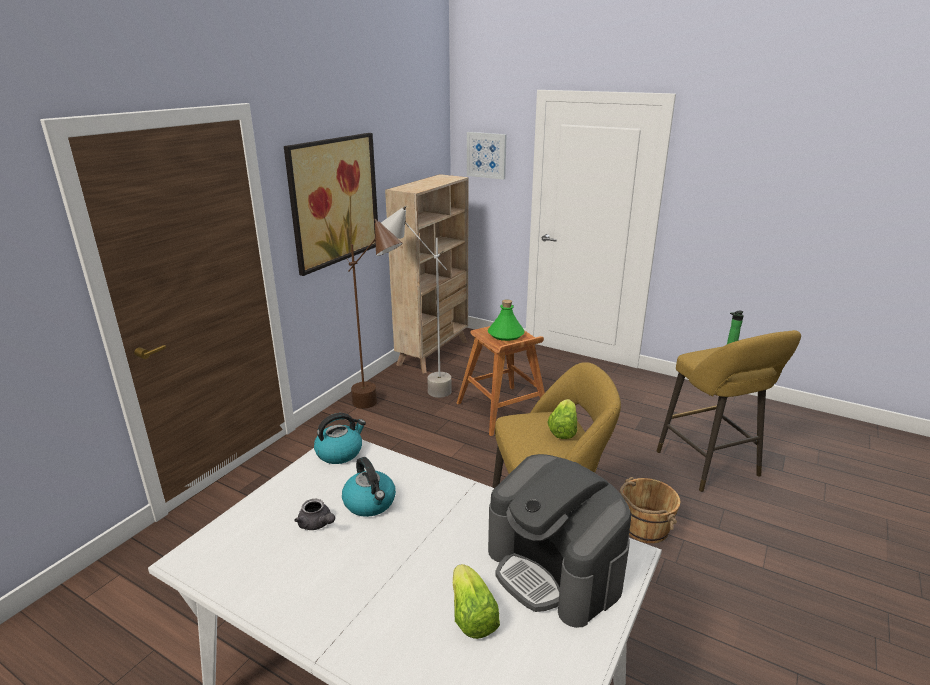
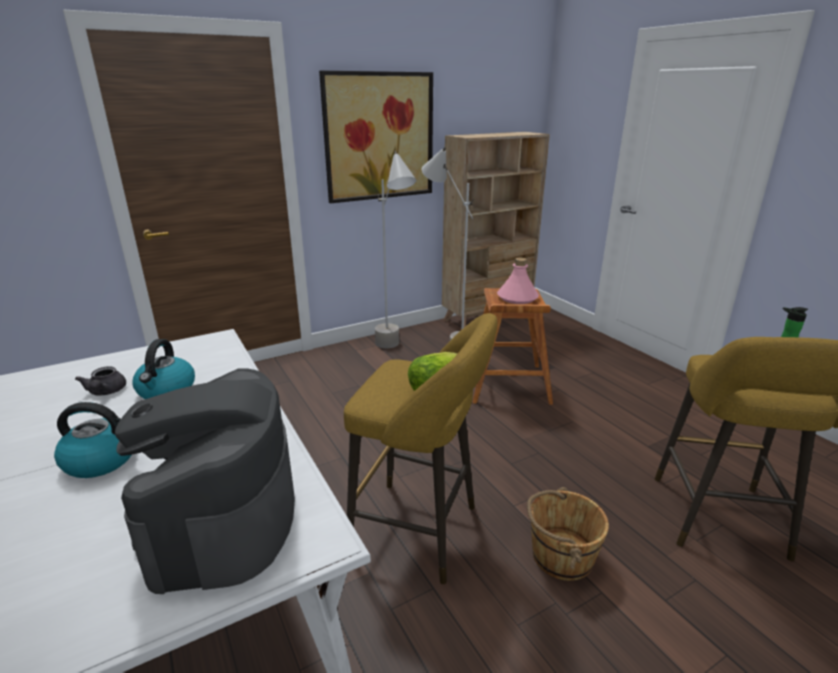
camera: 30 degrees right, 0 degrees up
(340, 452) = (207, 344): kettle -> kettle (102, 459)
(380, 408) = (394, 351): brown floor lamp -> grey floor lamp
(472, 616) = (84, 524): lettuce -> none
(486, 155) = (580, 112): picture -> none
(506, 334) = (517, 298): green bottle -> pink bottle

